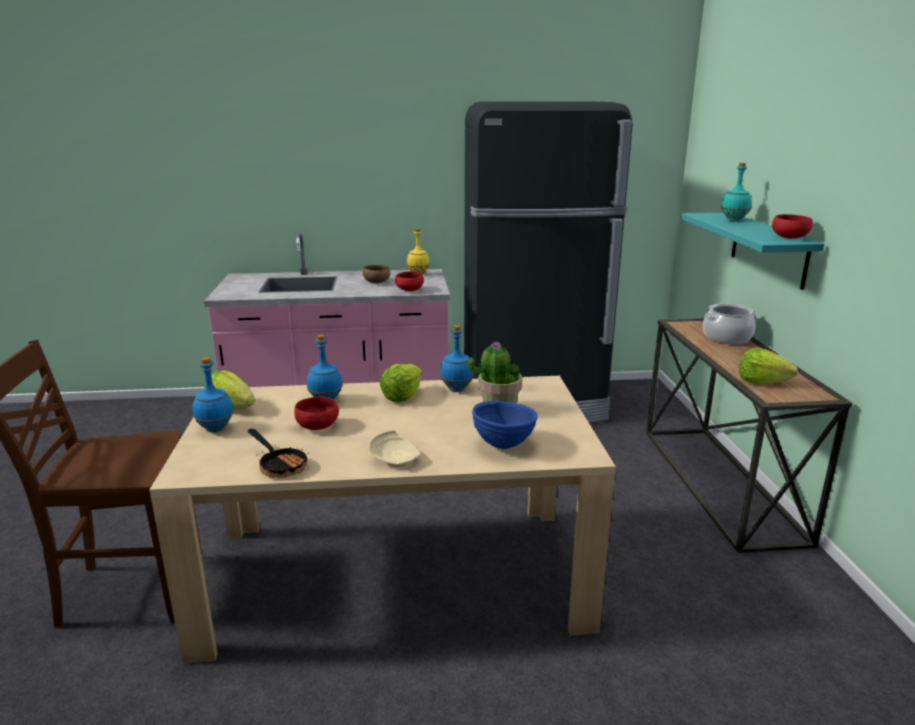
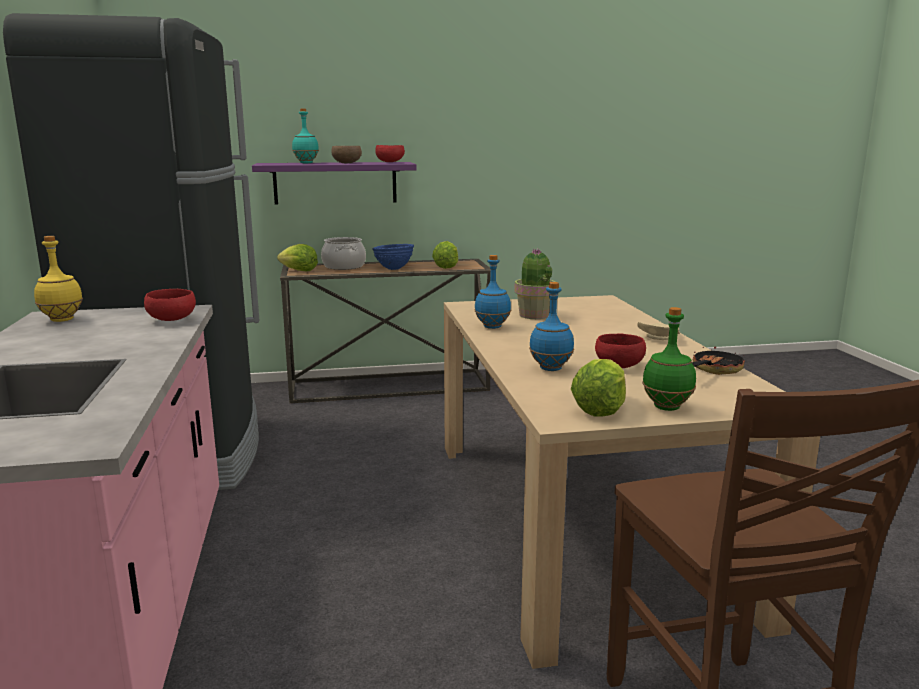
camera: 95 degrees left, 5 degrees down
(216, 429) = (666, 407): blue bottle -> green bottle
(377, 282) = (94, 337): brown bowl -> brown bowl (346, 163)
(402, 396) = (520, 342): lettuce -> lettuce (299, 270)
(503, 445) = (605, 314): blue bowl -> blue bowl (393, 269)
(768, 249) = (335, 183): turquoise shelf -> purple shelf

